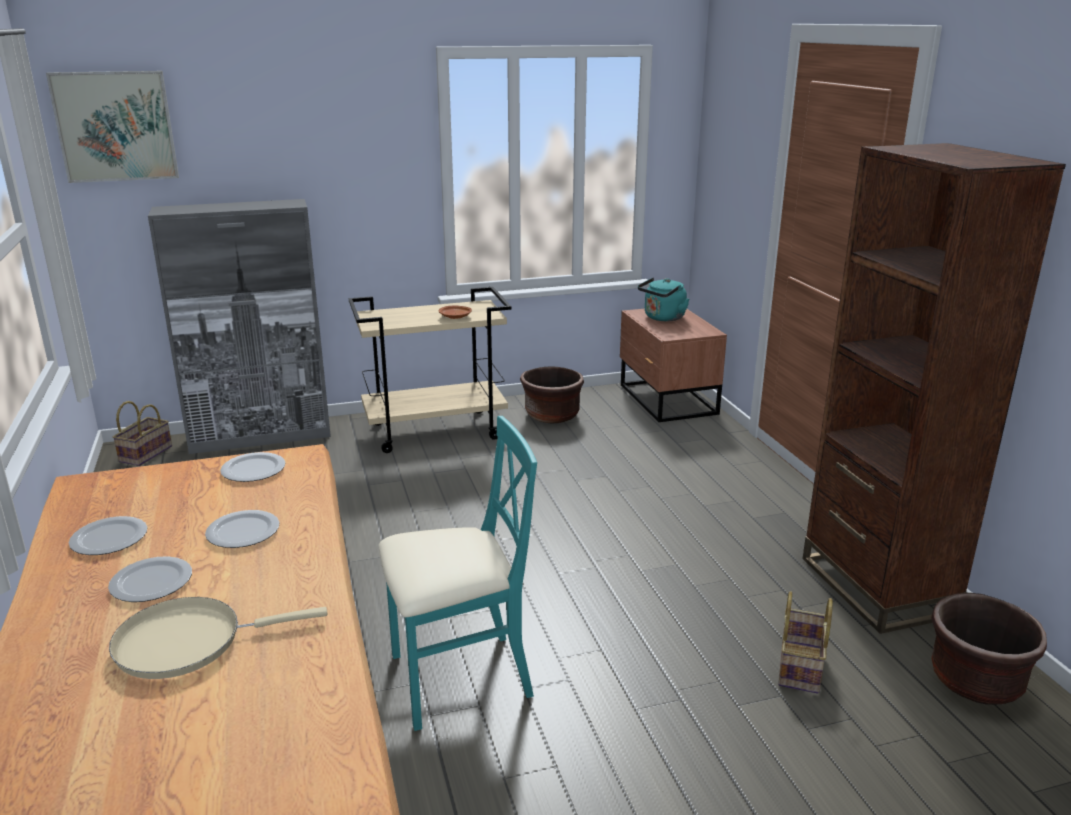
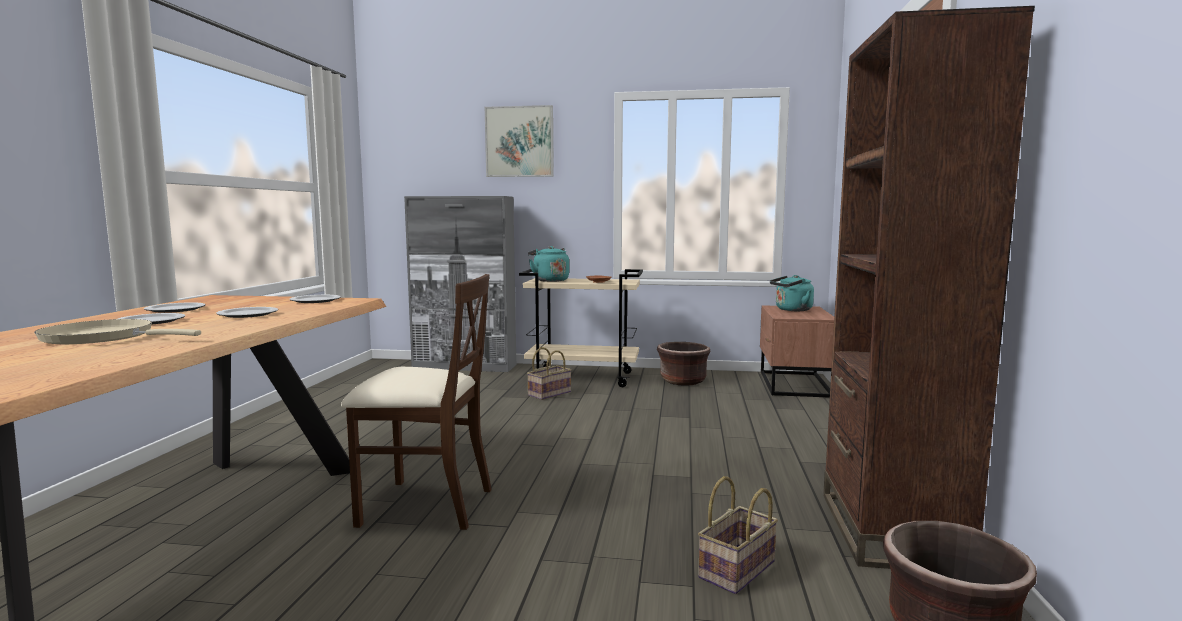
camera: 25 degrees right, 15 degrees down
(115, 126) = (404, 146): picture -> picture (519, 142)
(146, 453) = (388, 365): basket -> basket (549, 393)
(386, 319) = (549, 280): none -> turquoise kettle
(458, 678) = (425, 505): turquoise chair -> beige chair

